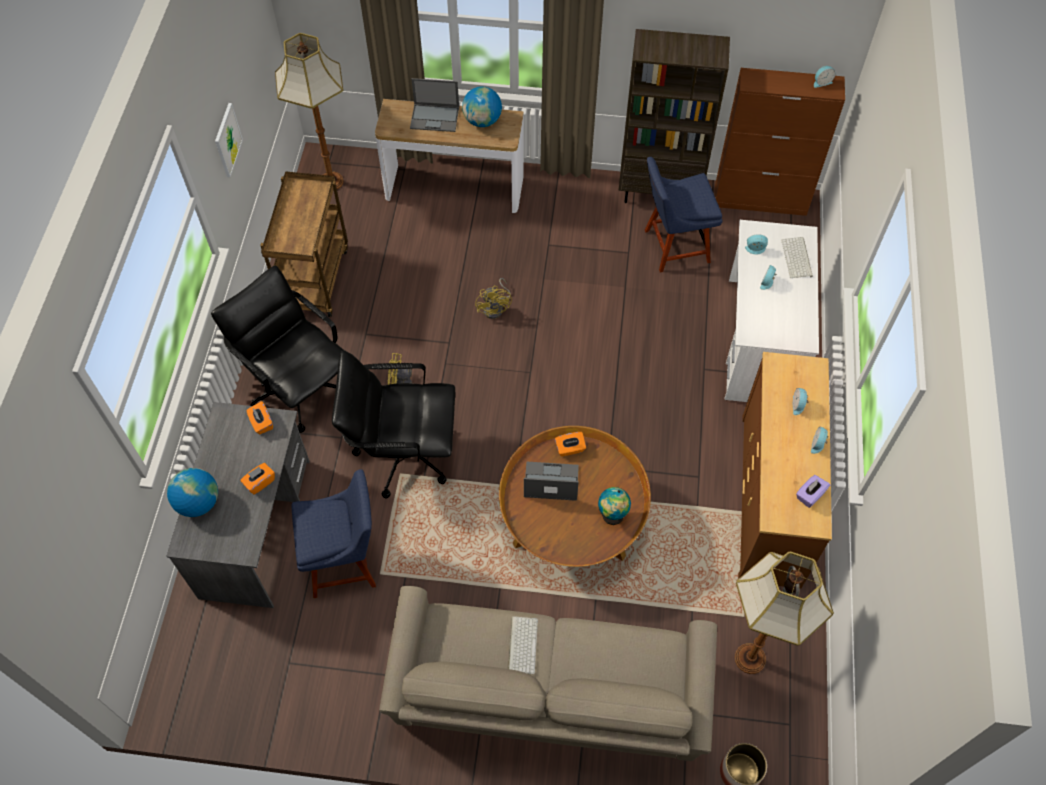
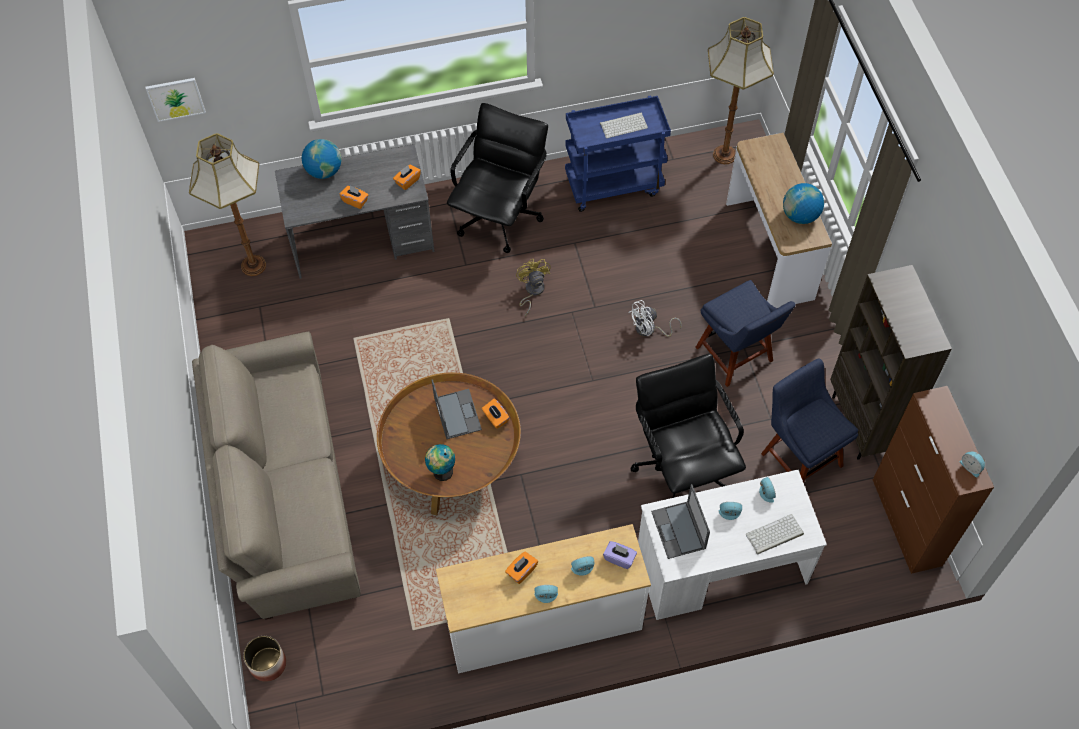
camera: 70 degrees right, 0 degrees up
(227, 140) = (615, 25): picture -> picture (175, 98)
(314, 278) = (614, 184): brown cart -> blue cart
(346, 561) = (355, 311): blue chair -> blue chair (736, 357)
(403, 453) = (469, 313): black office chair -> black office chair (682, 466)
(435, 117) = (783, 179): laptop -> laptop (679, 530)
(496, 308) = (649, 330): yellow fan -> white fan
(522, 644) = (296, 438): keyboard -> keyboard (624, 125)
(748, 659) = (373, 645): floor lamp -> floor lamp (253, 265)
(771, 498) = (543, 623): brown dresser -> white dresser
(785, 456) = (521, 571): none -> orange tissue box
(810, 495) = (488, 602): purple tissue box -> purple tissue box (619, 558)

